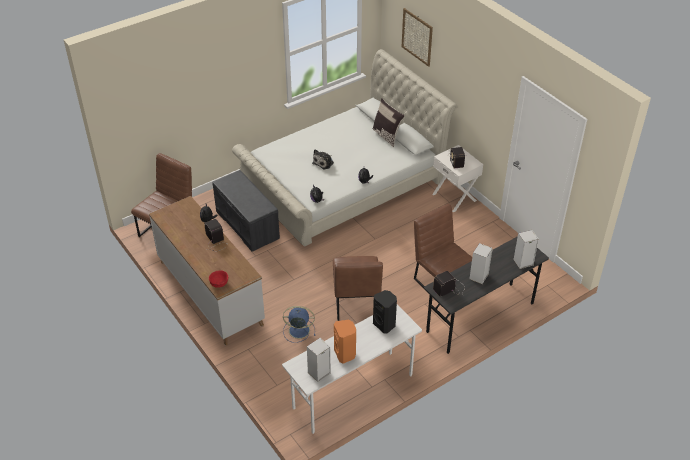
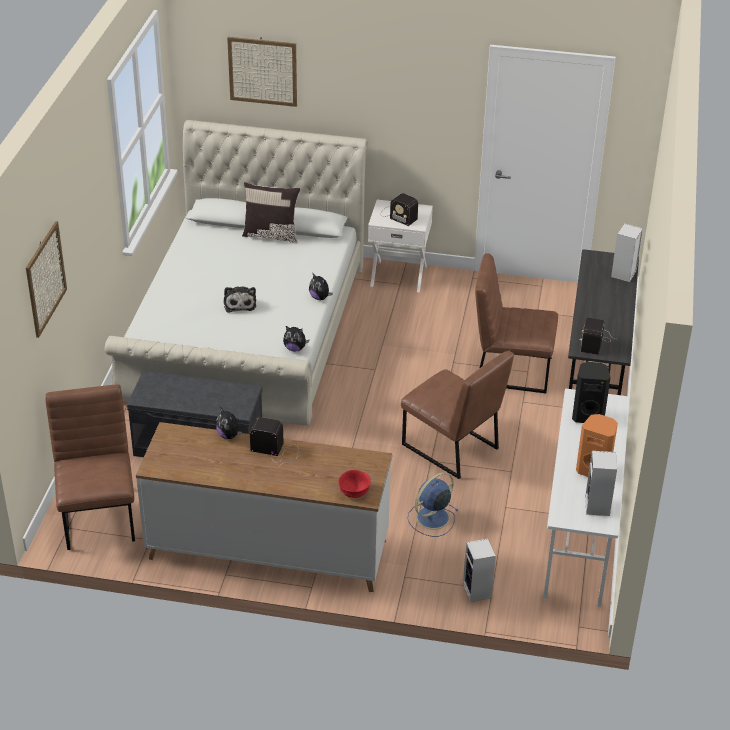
camera: 45 degrees left, 5 degrees down
(173, 92) = (45, 277): none -> picture
(479, 277) = (605, 313): speaker -> speaker (478, 592)

